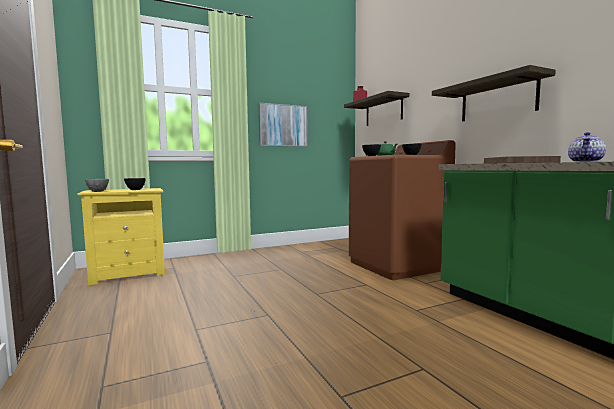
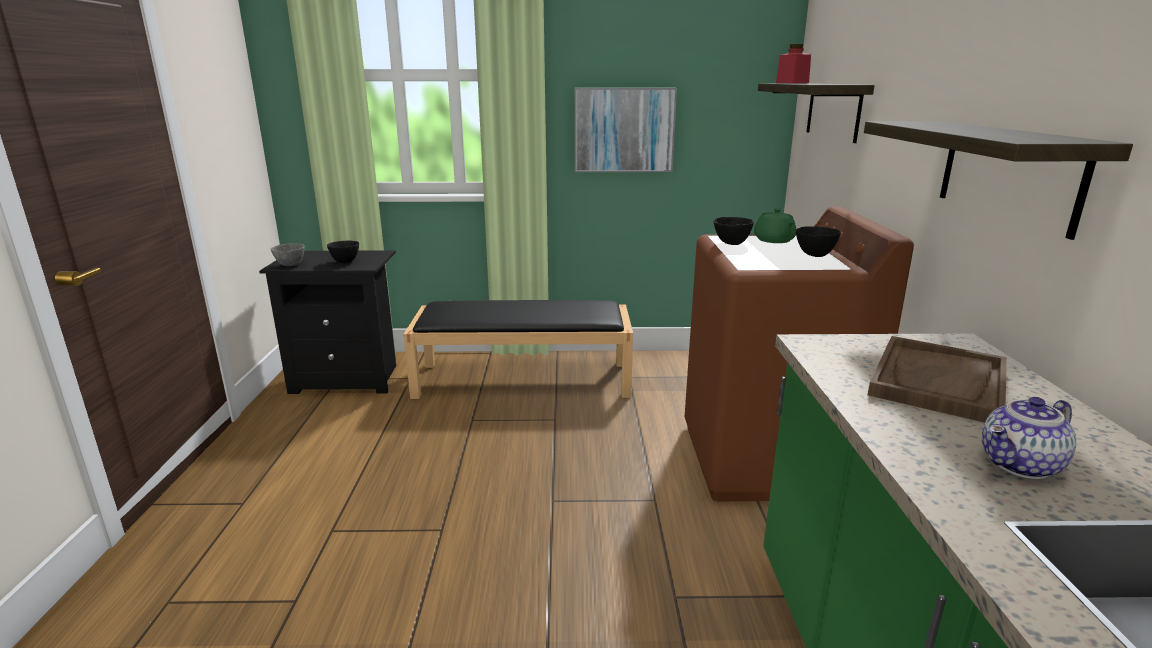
camera: 25 degrees right, 15 degrees up
(129, 273) = (349, 378): yellow nightstand -> black nightstand
(246, 259) = (524, 379): none -> black bench

